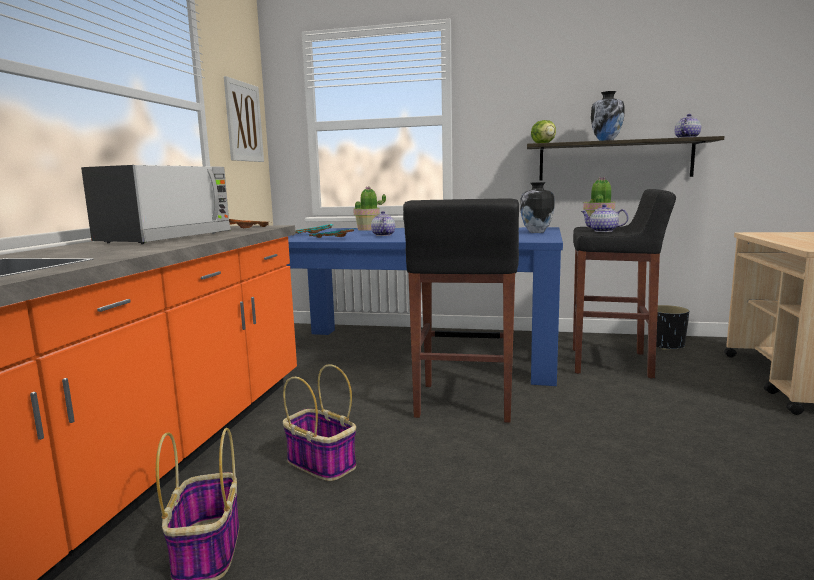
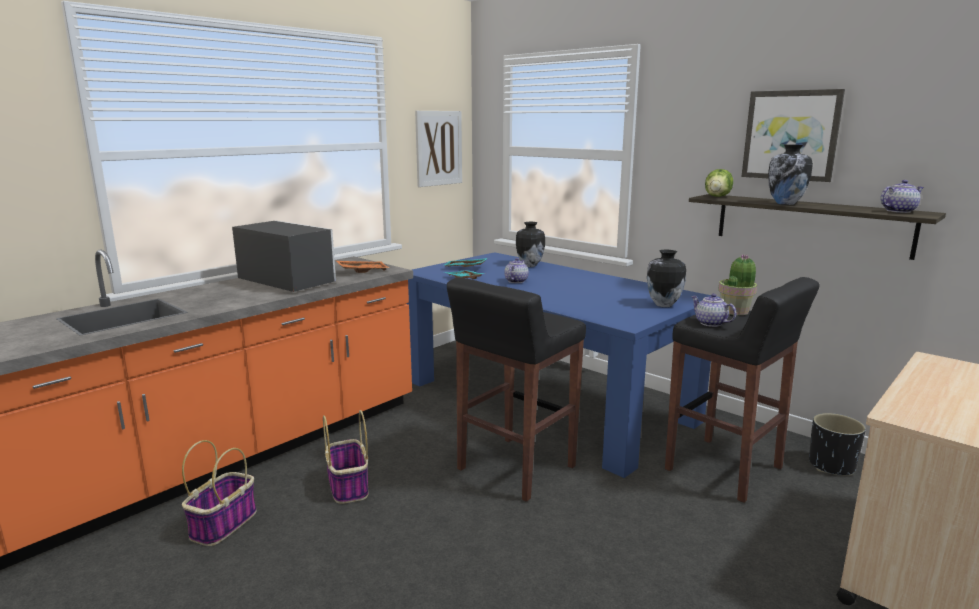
camera: 30 degrees right, 5 degrees up
(167, 238) = (286, 281): microwave -> microwave turned 105 degrees counterclockwise
(367, 229) = (529, 265): potted plant -> vase
(592, 90) = (791, 135): none -> picture

